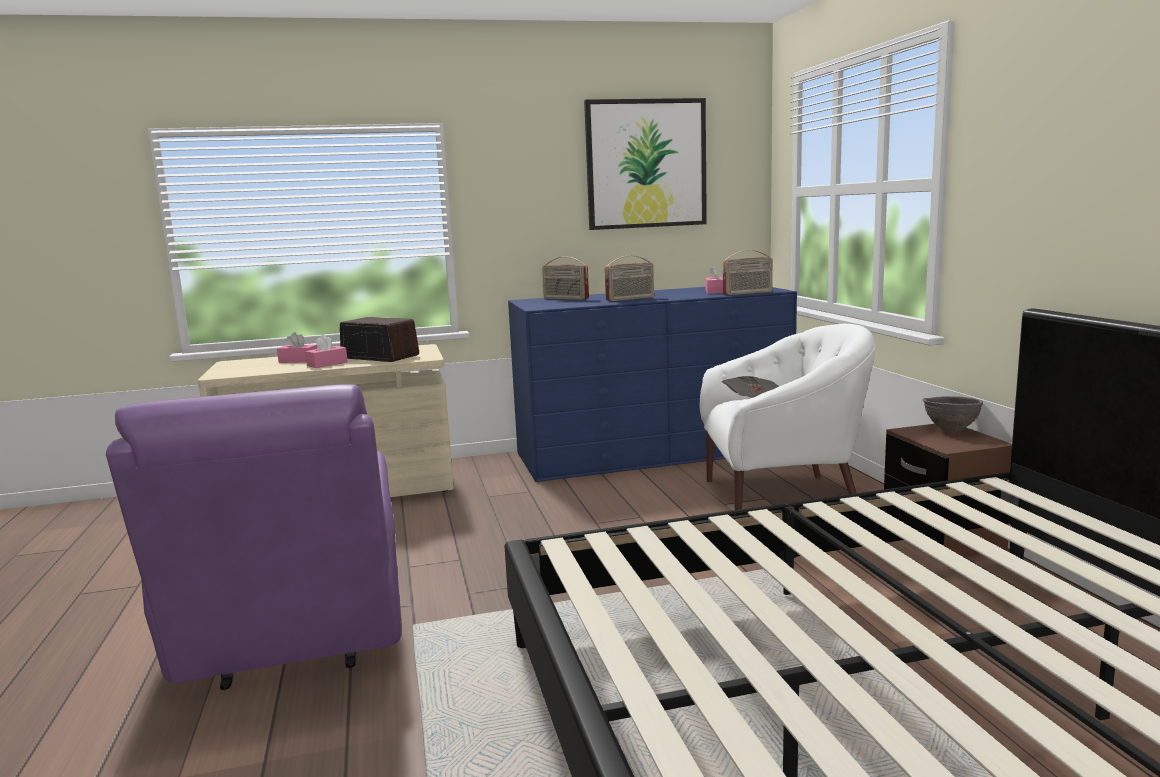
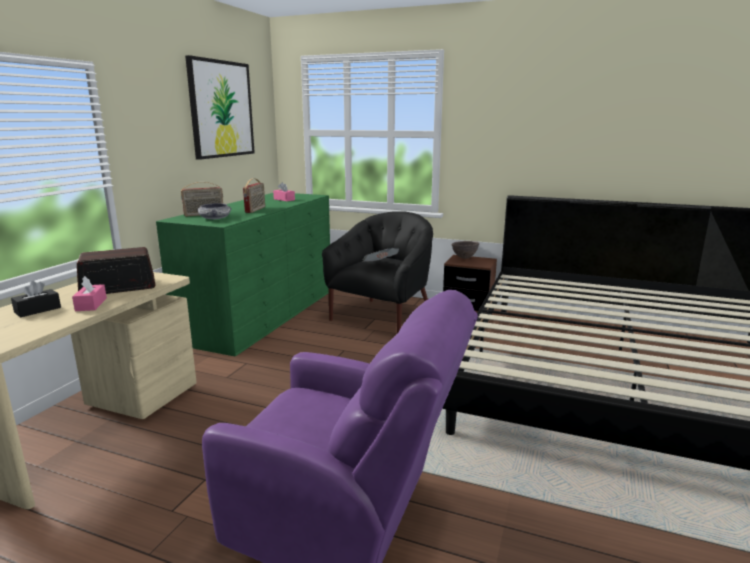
camera: 55 degrees left, 5 degrees up
(298, 361) = (38, 310): pink tissue box -> black tissue box
(555, 303) = (215, 218): none -> bowl
(653, 451) = (262, 314): blue dresser -> green dresser
(748, 293) = (309, 199): radio -> none
(781, 500) = (383, 317): white armchair -> black armchair

